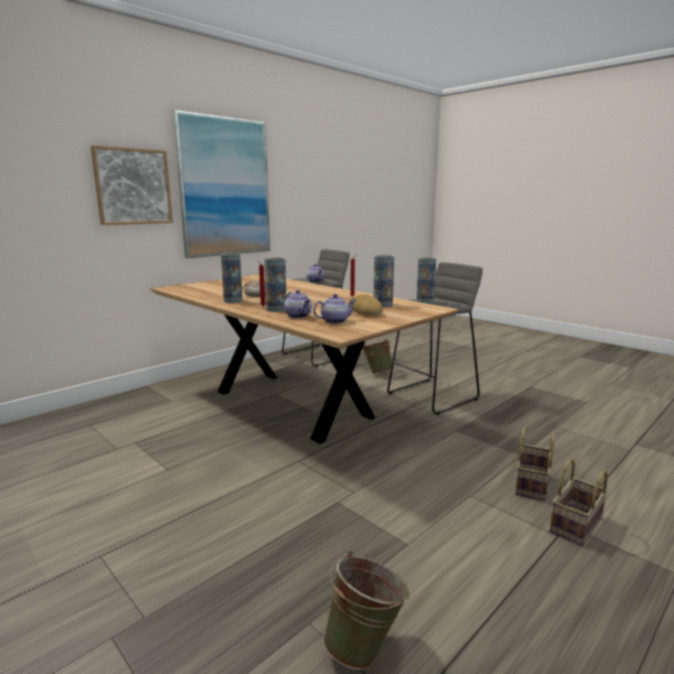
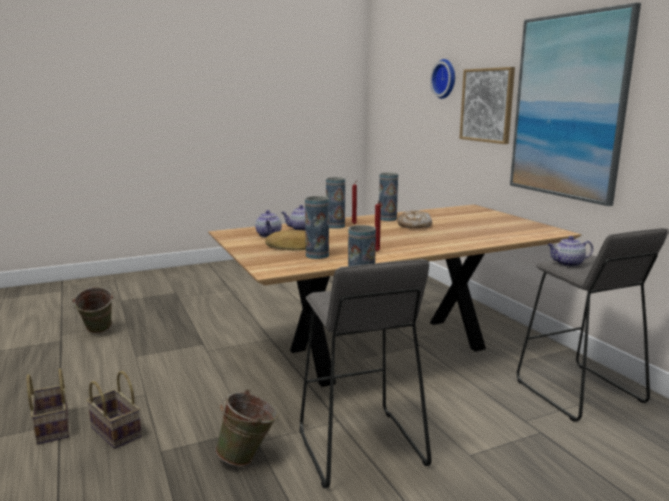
camera: 110 degrees right, 0 degrees up
(46, 153) = (445, 79): none -> wall clock
(376, 372) = (481, 426): green bucket -> green bucket (249, 457)

